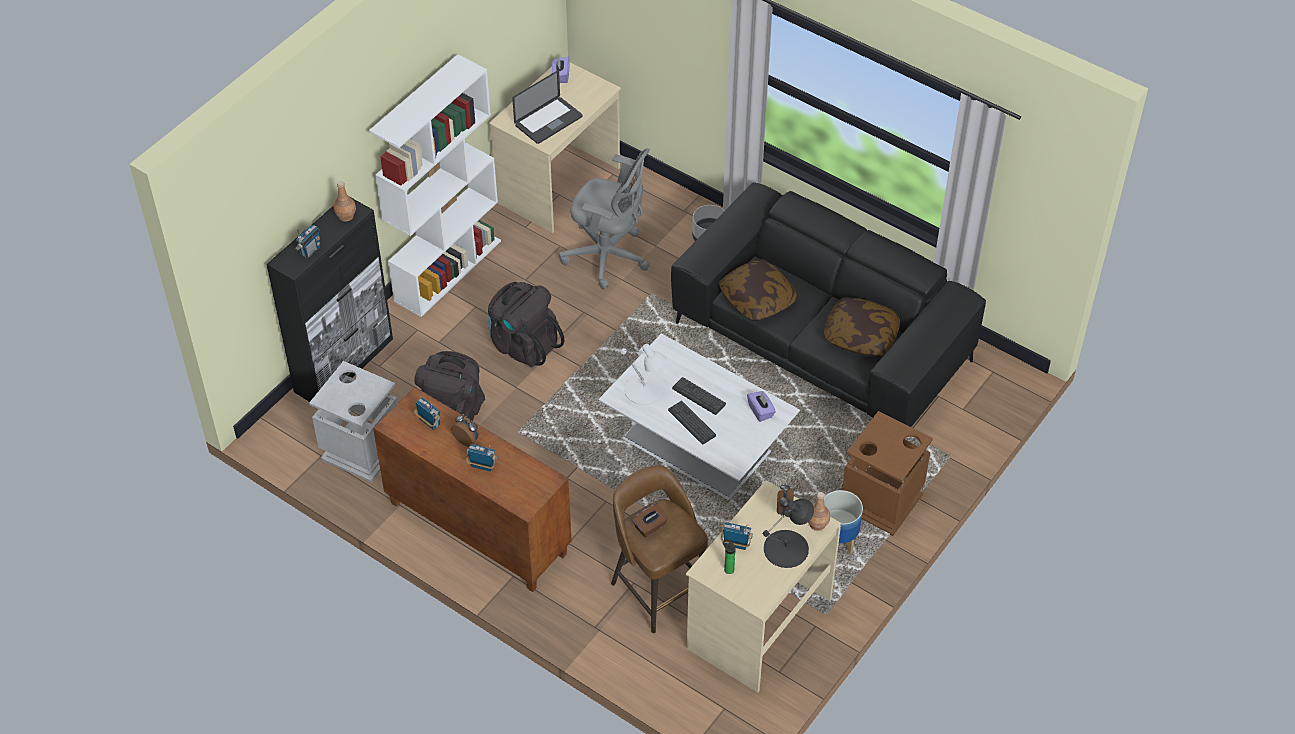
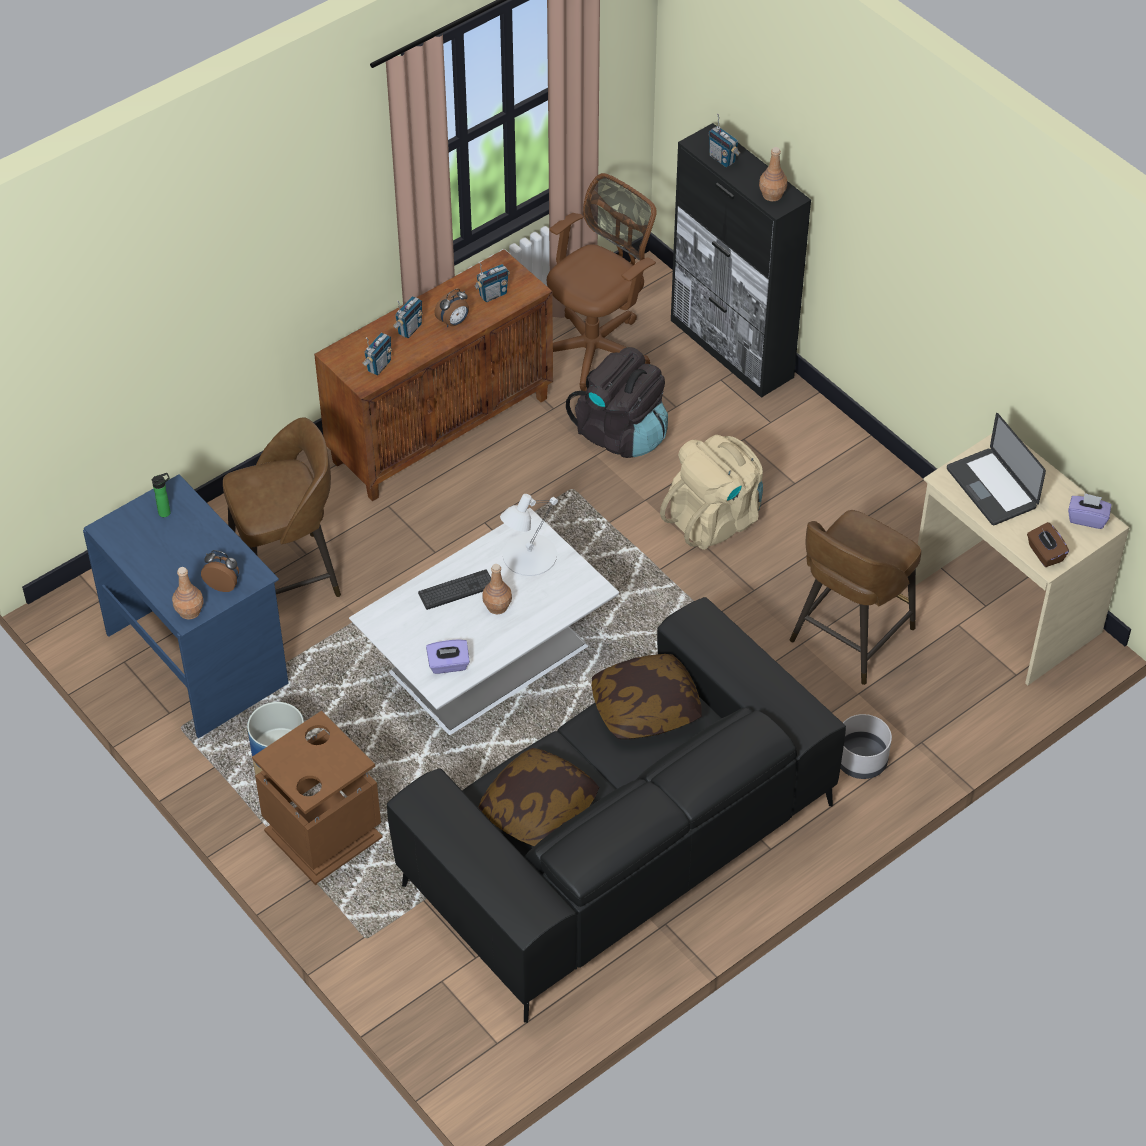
camera: 105 degrees right, 0 degrees up
(362, 449) = (596, 348): grey trash can -> brown office chair
(447, 270) = (867, 466): white bookcase -> none
(523, 344) = (715, 519): black backpack -> beige backpack
(609, 257) = (849, 637): grey office chair -> brown stool
(650, 526) = (281, 481): brown tissue box -> brown tissue box (1045, 554)
(698, 396) = (497, 607): keyboard -> brown bottle
(736, 544) = (196, 527): radio -> radio (378, 366)
(758, 622) = (199, 658): beige desk -> blue desk
(787, 549) = (168, 573): black table lamp -> none

